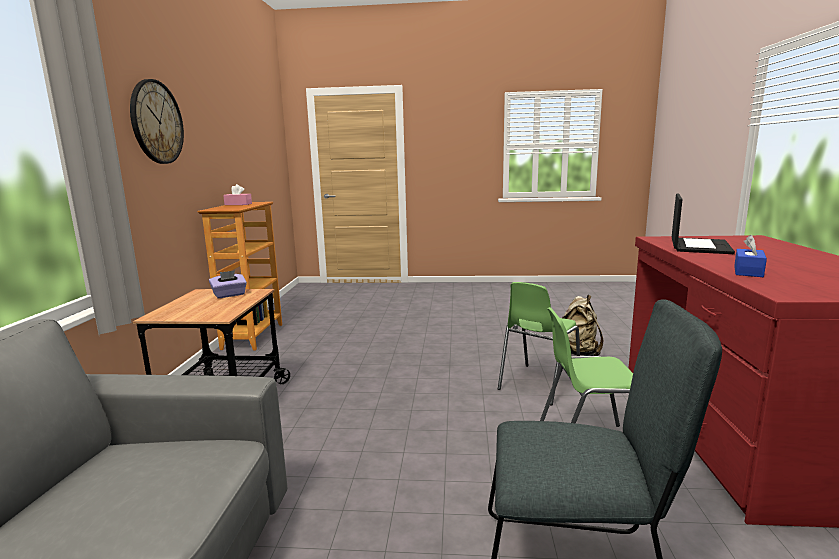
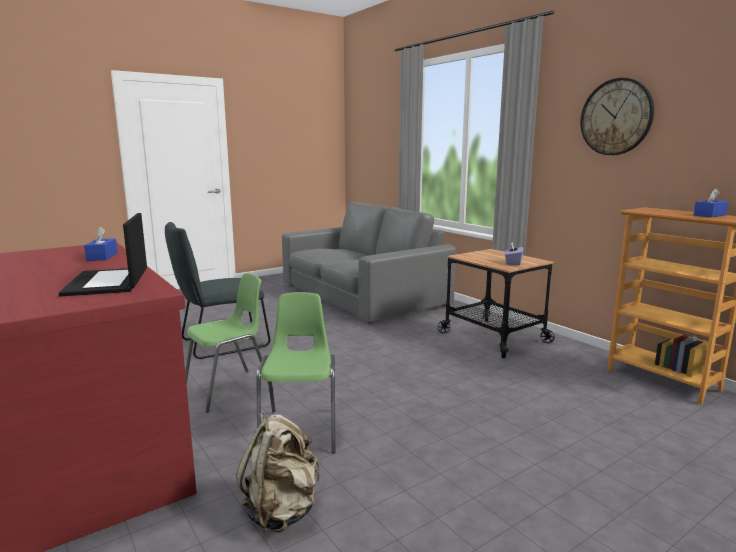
camera: 140 degrees right, 0 degrees up
(238, 204) = (710, 215): pink tissue box -> blue tissue box

